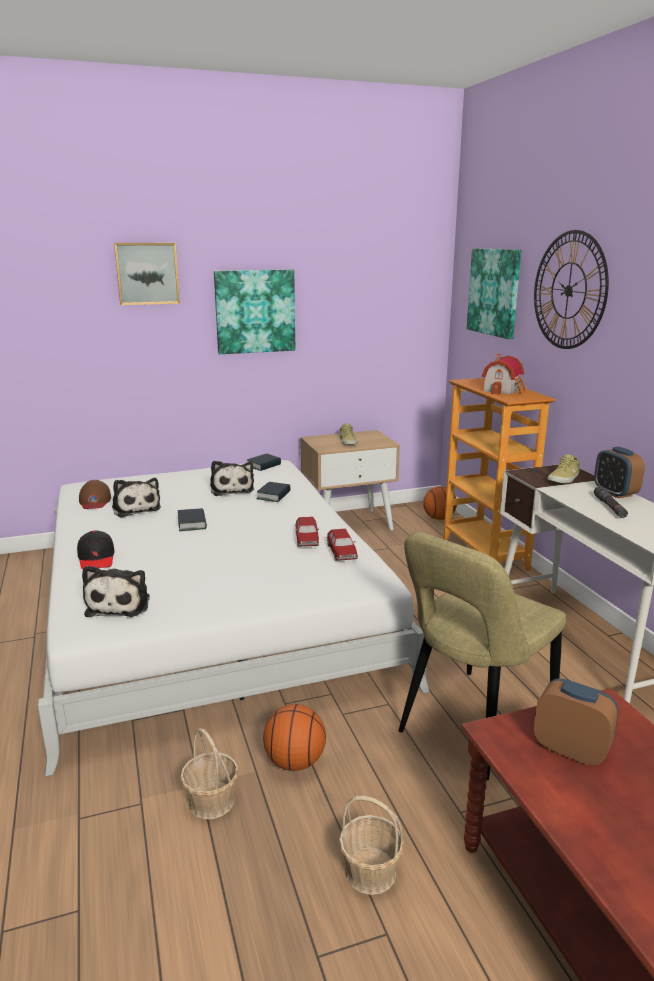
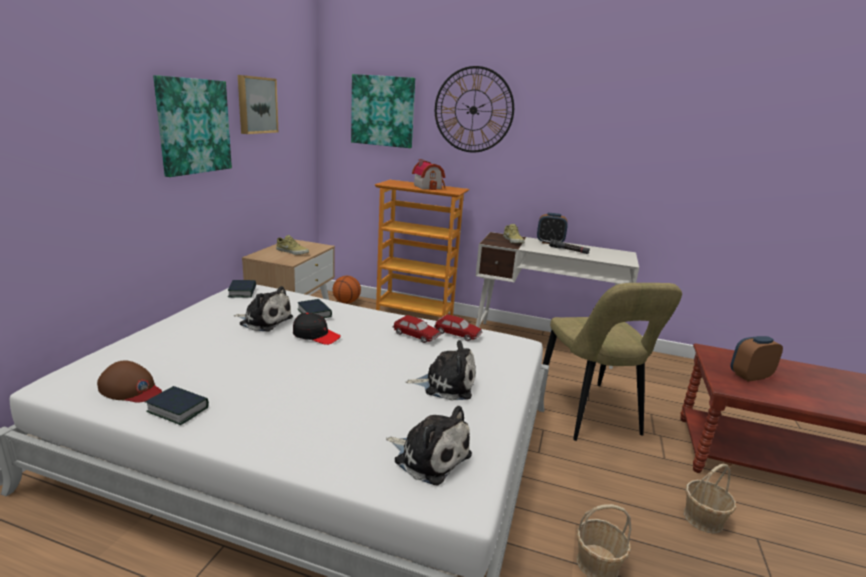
camera: 55 degrees left, 0 degrees up
(96, 558) = (301, 436): black cap -> black cap (316, 335)
(135, 508) = (207, 375): plush toy -> plush toy (446, 384)
(147, 273) = (79, 71): picture -> picture (256, 105)
(192, 523) = (308, 362): book -> book (178, 409)
(295, 762) = (577, 499): basketball -> none

